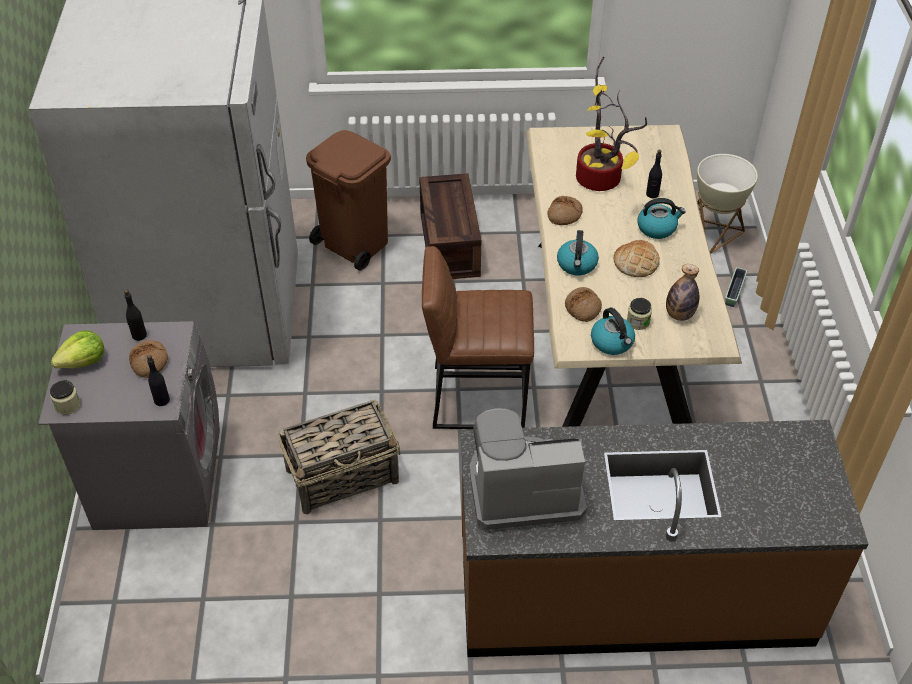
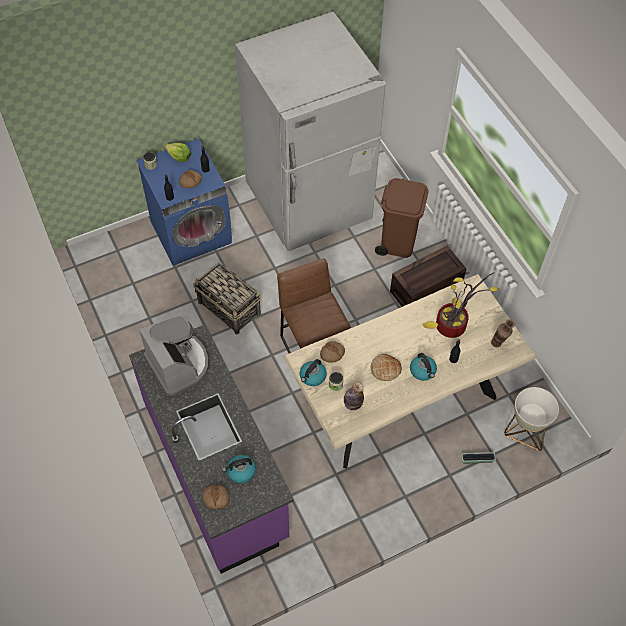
camera: 65 degrees right, 10 degrees up
(156, 477) = (191, 231): grey washing machine -> blue washing machine
(564, 215) = (406, 319): bread -> bread (216, 498)
(577, 265) = (366, 339): kettle -> kettle (240, 472)
(633, 592) = (216, 470): brown counter -> purple counter
(651, 149) = (498, 346): none -> vase

